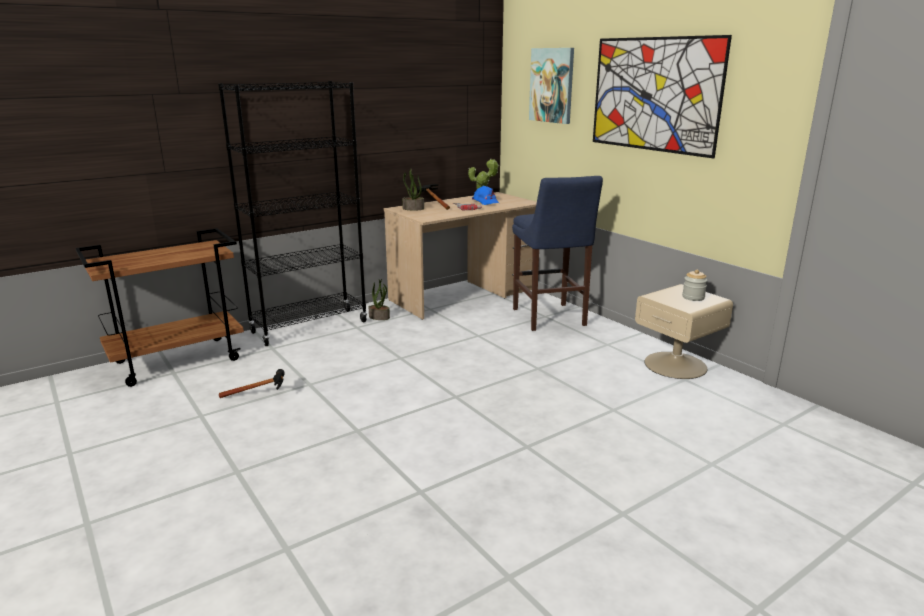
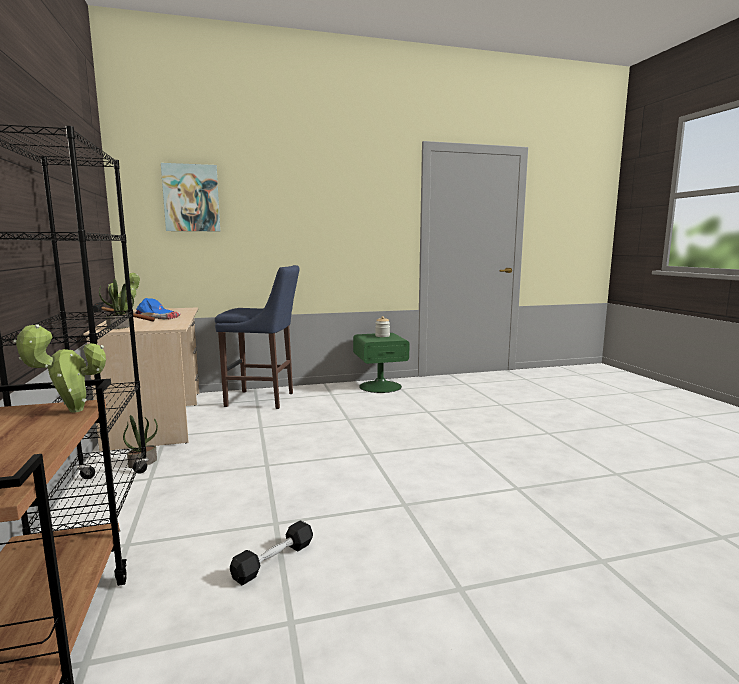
camera: 70 degrees left, 10 degrees down
(208, 252) = (70, 411): none -> potted plant
(262, 395) = (273, 561): hammer -> black dumbbell
(654, 94) = (309, 204): picture -> none
(676, 364) = (380, 386): beige nightstand -> green nightstand

